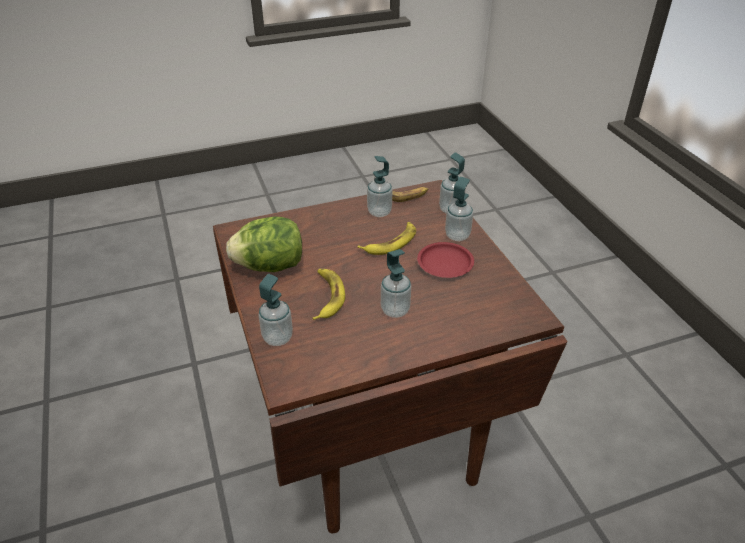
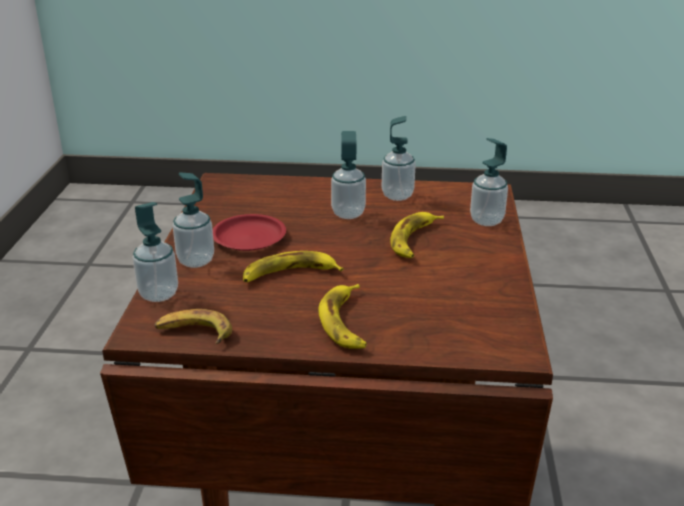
camera: 155 degrees left, 10 degrees down
(270, 266) = (472, 286): lettuce -> none
(334, 222) = (346, 322): none -> banana
(379, 212) = (265, 319): soap dispenser -> soap dispenser (397, 195)

